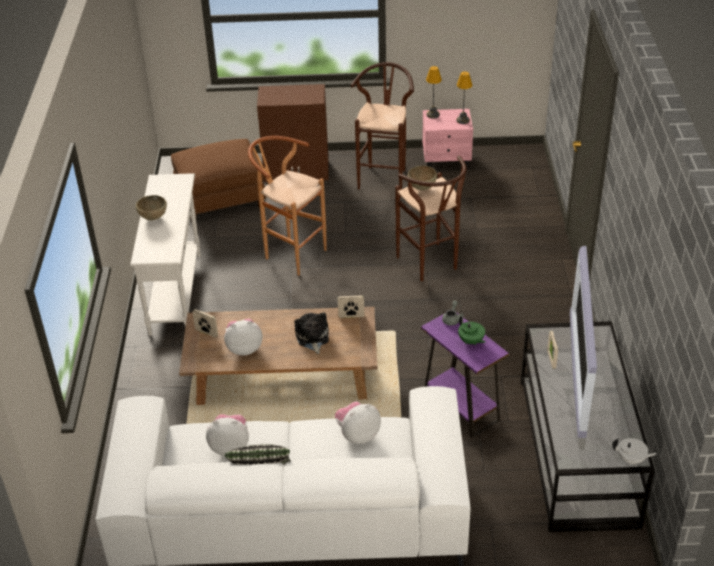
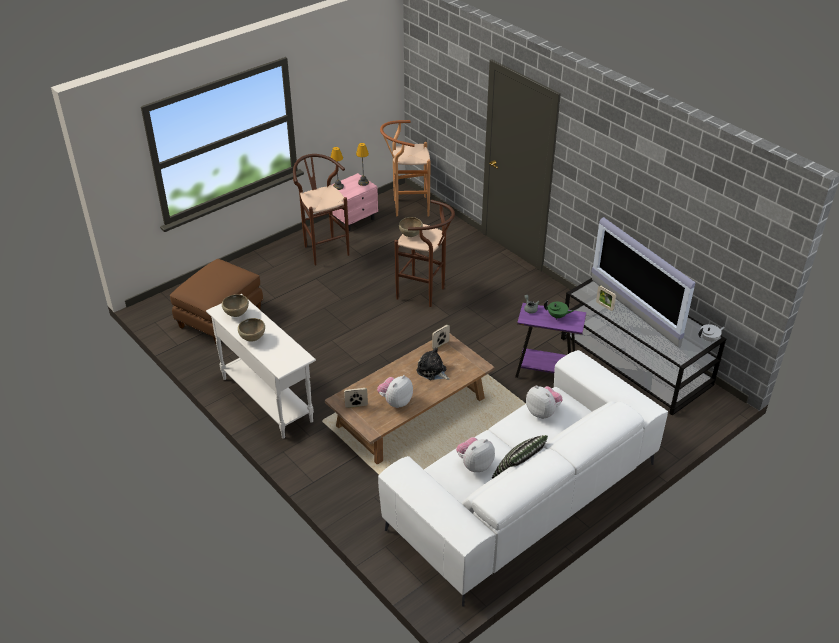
camera: 40 degrees left, 0 degrees up
(167, 190) = (237, 314): none -> brown bowl
(290, 253) = (319, 331): brown stool -> brown stool (407, 207)
(297, 172) = (255, 272): brown cabinet -> none
(358, 435) = (542, 412): plush toy -> plush toy turned 120 degrees clockwise

